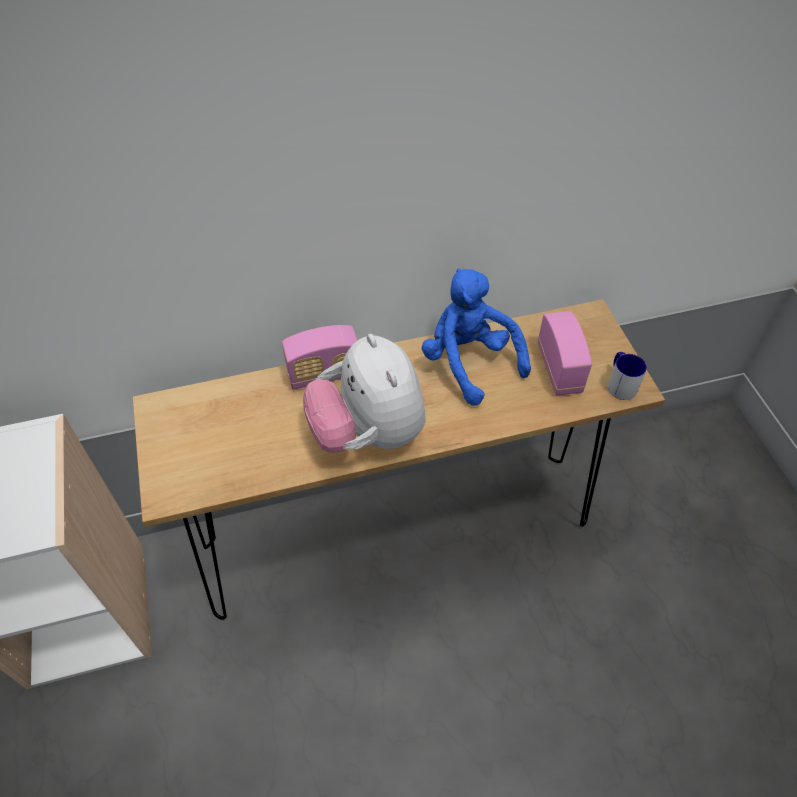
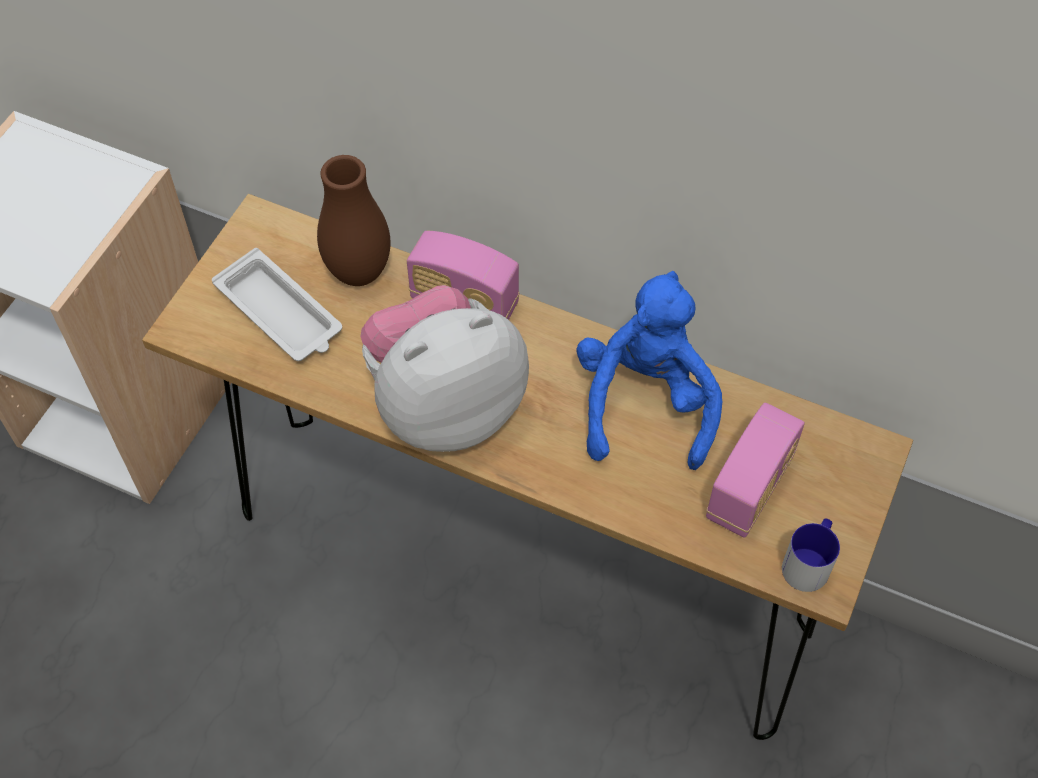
camera: 40 degrees right, 5 degrees up
(220, 448) = (280, 313): none -> white tray
(247, 396) = (359, 272): none -> brown vase
(368, 433) = (445, 405): plush toy -> plush toy turned 45 degrees clockwise

